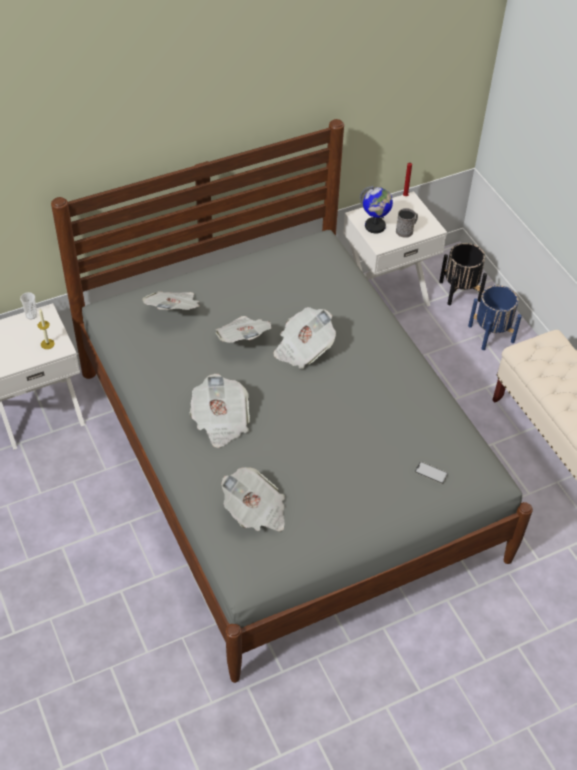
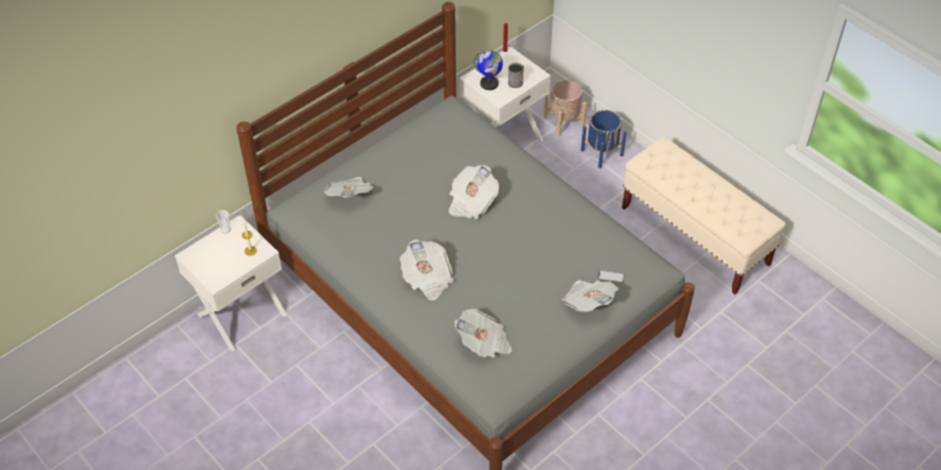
camera: 15 degrees left, 0 degrees up
(243, 339) = (418, 206): newspaper -> newspaper (588, 302)
(460, 291) = (563, 122): black planter -> beige planter

